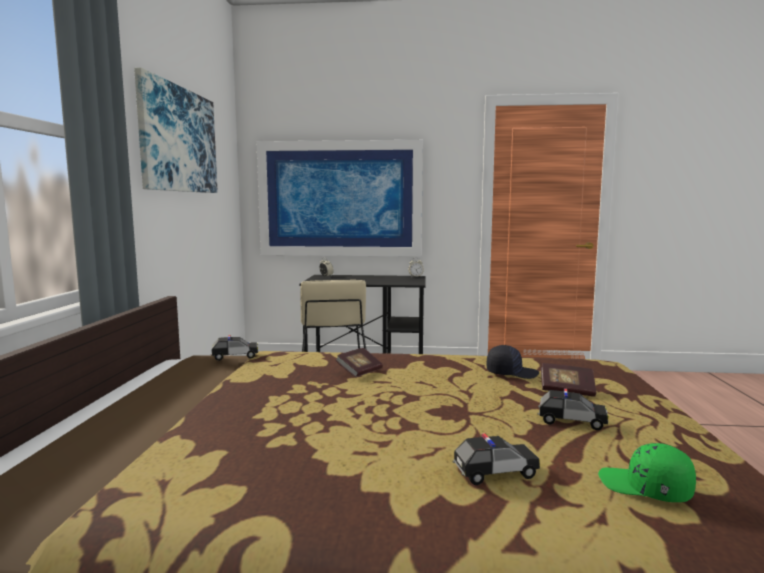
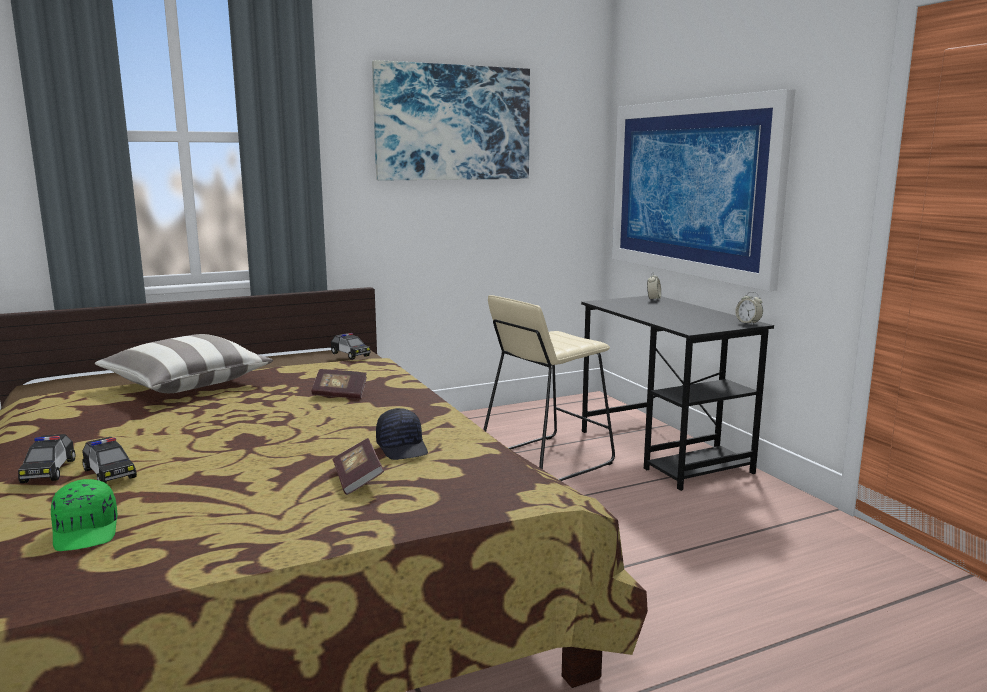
camera: 60 degrees right, 5 degrees up
(212, 421) = (186, 384): none -> pillow
(571, 421) = (249, 489): toy car -> toy car (49, 471)
(645, 488) = (87, 531): green cap -> green cap turned 150 degrees clockwise

